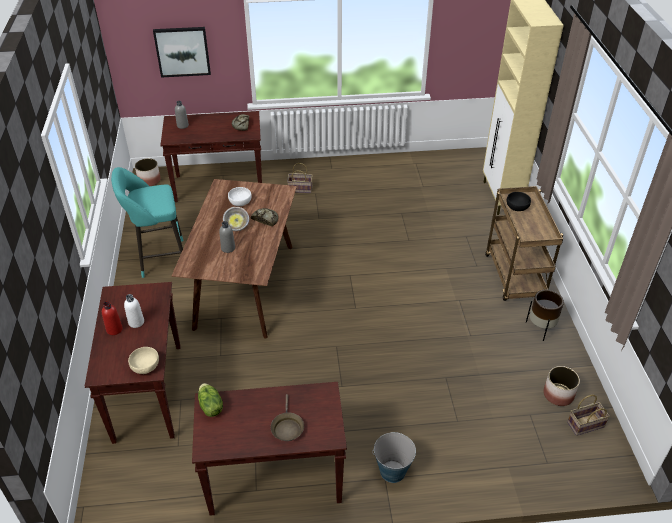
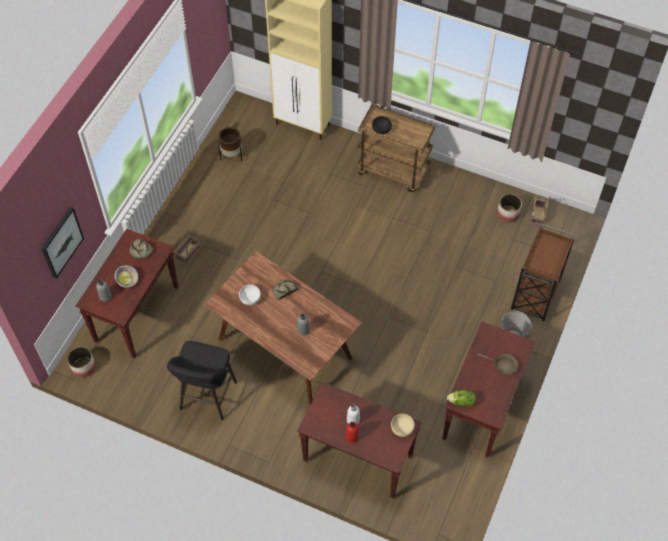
camera: 60 degrees left, 15 degrees up
(159, 259) = (207, 399): turquoise stool -> black stool
(237, 226) = (280, 313): bowl -> bowl (127, 281)
(470, 471) = (535, 296): none -> brown cart
(541, 328) = (449, 187): brown planter -> brown planter (232, 155)

